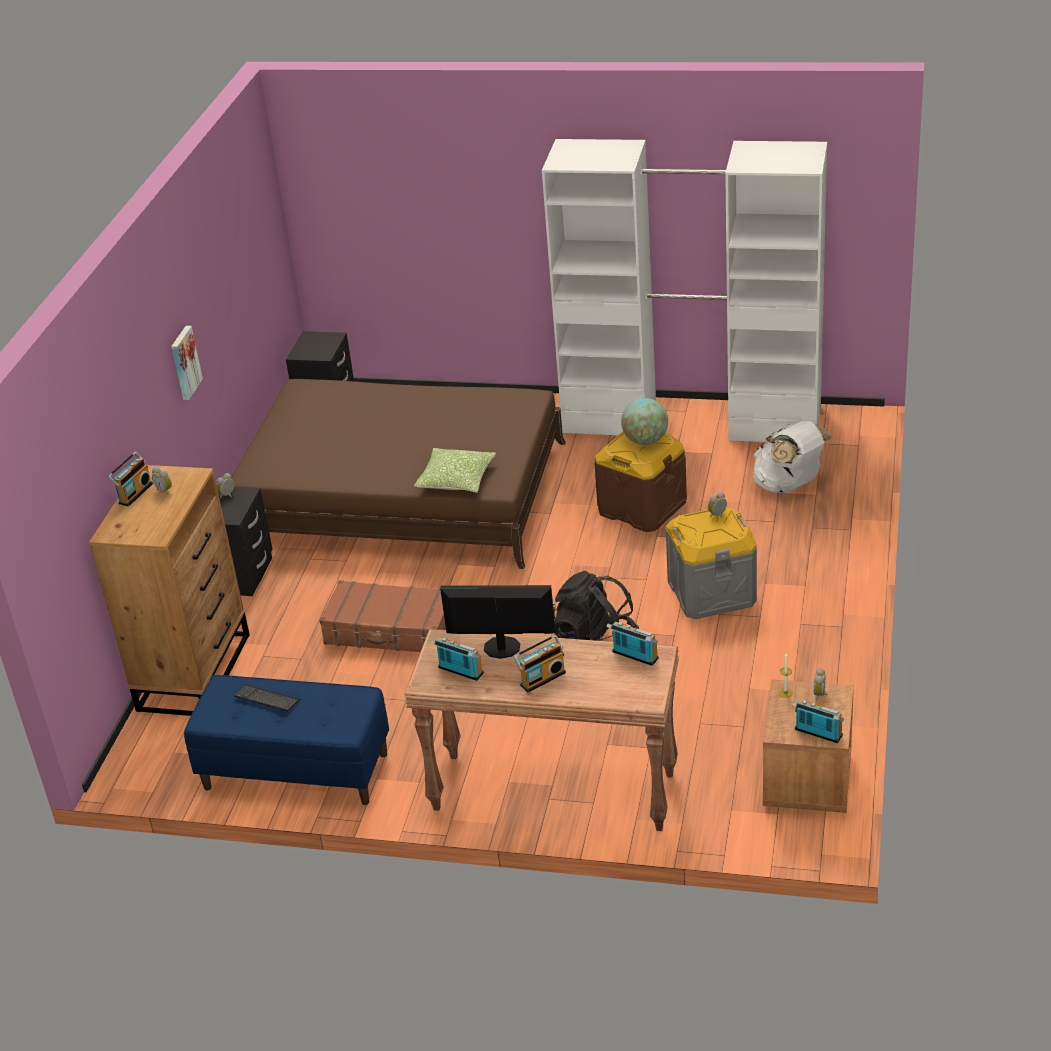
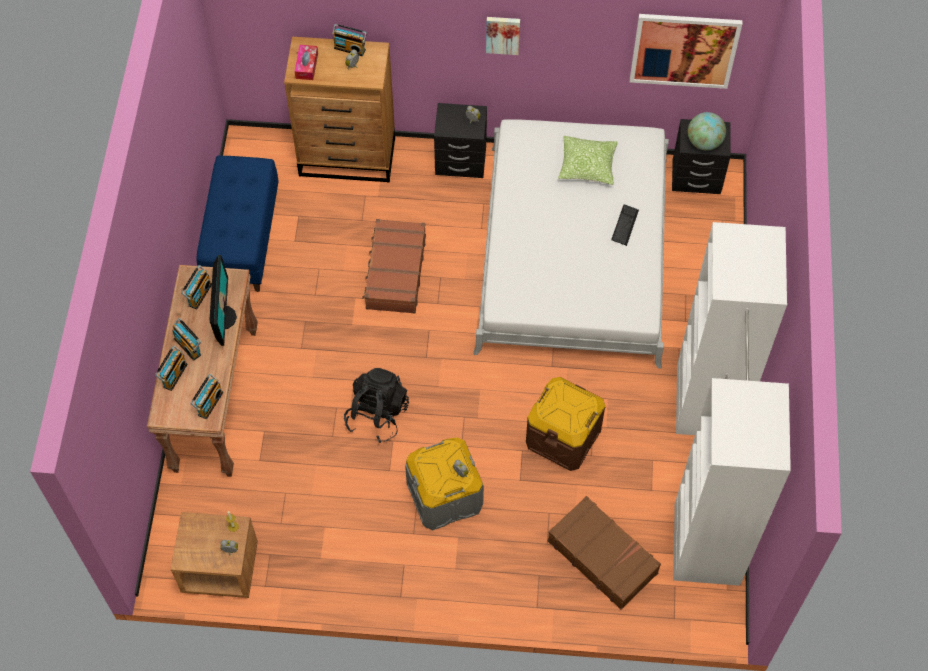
camera: 80 degrees right, 25 degrees up
(147, 528) = (306, 66): none -> tissue box
(257, 263) = (684, 50): none -> picture
(267, 699) = (245, 196): keyboard -> keyboard (625, 225)
(402, 495) = (573, 253): brown bed -> white bed
(456, 480) = (511, 275): pillow -> pillow (587, 165)
(645, 441) = (572, 411): globe -> globe (704, 142)
(789, 485) = (602, 556): white backpack -> brown suitcase
(817, 734) = (187, 548): radio -> radio (173, 375)

